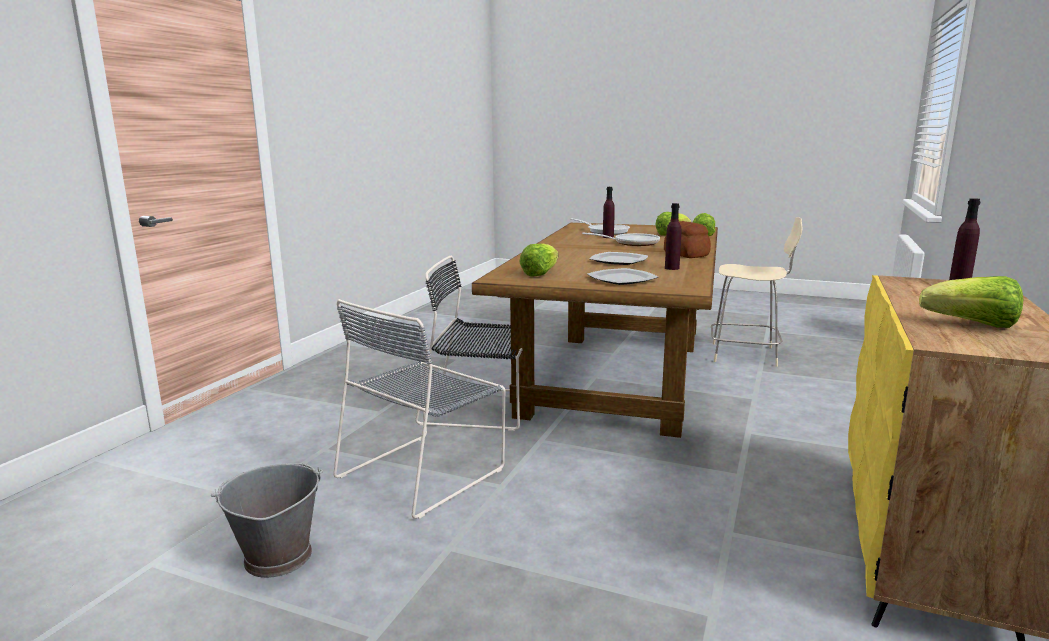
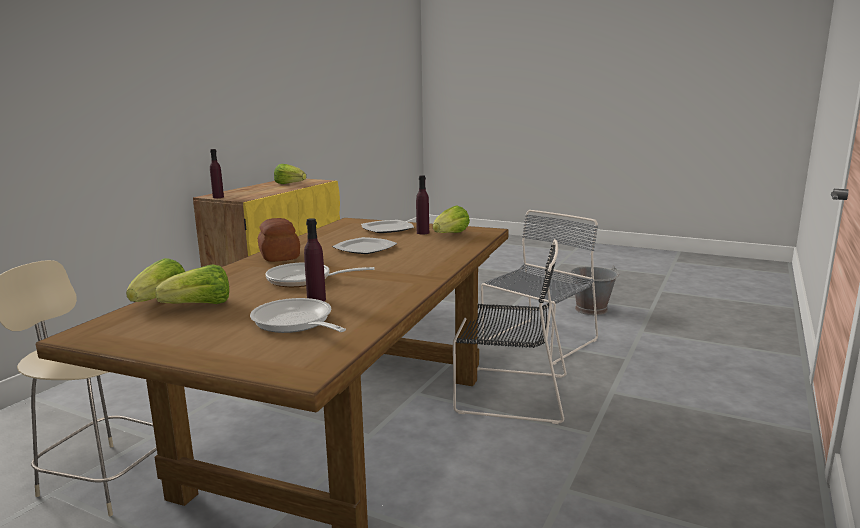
camera: 175 degrees left, 0 degrees up
(672, 268) = (329, 238): purple bottle -> purple bottle (423, 233)

